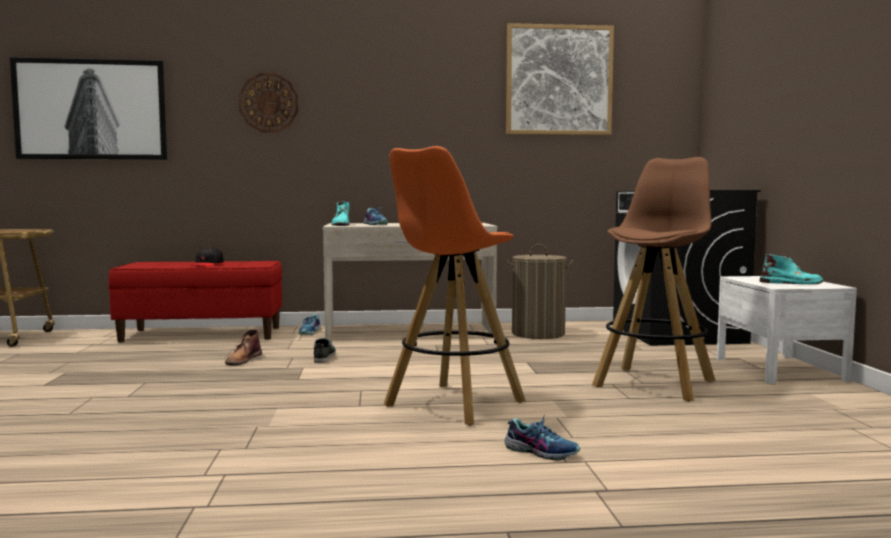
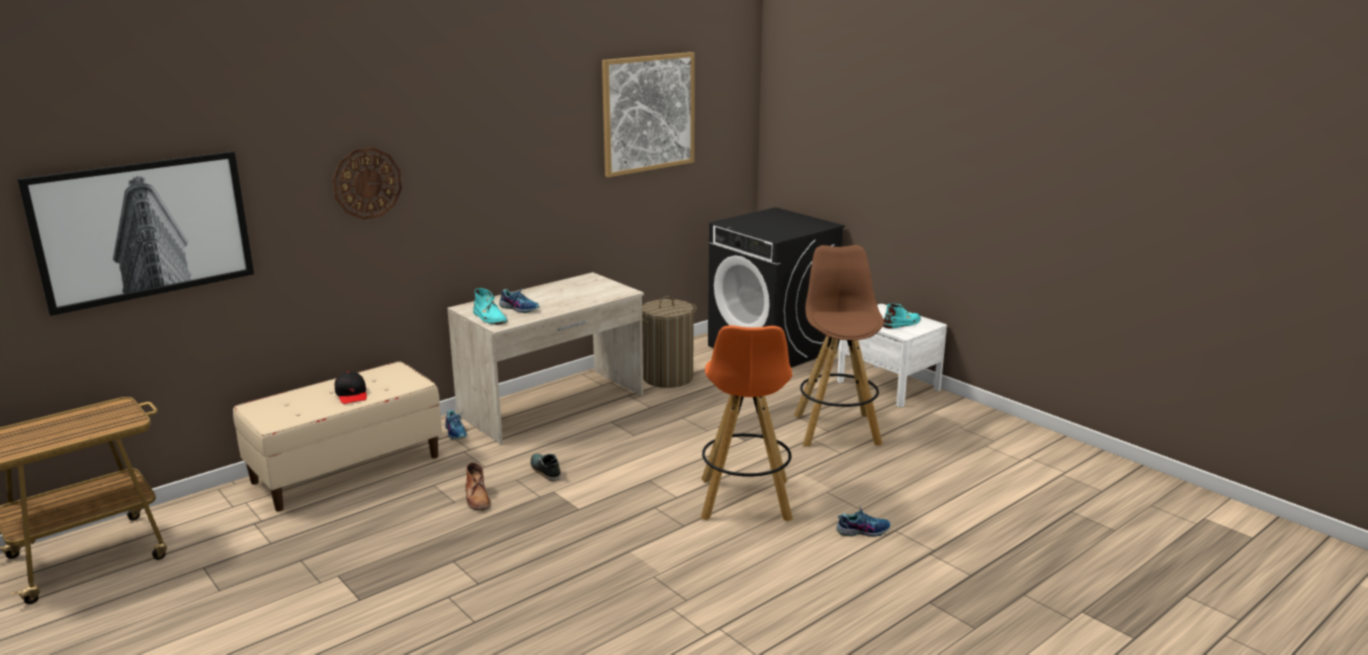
camera: 35 degrees left, 15 degrees up
(202, 334) = (347, 469): red bench -> beige bench

